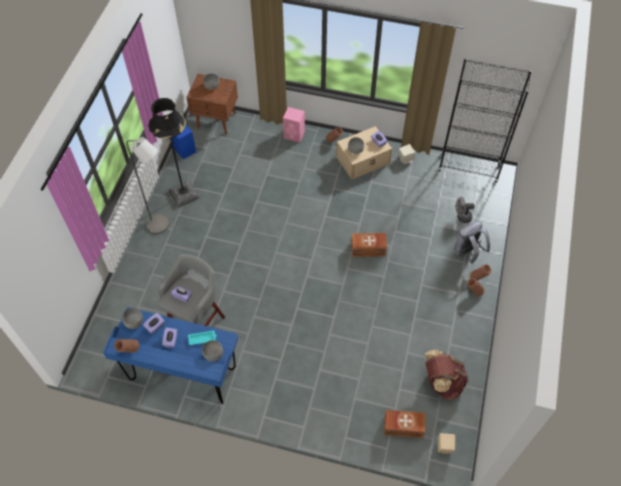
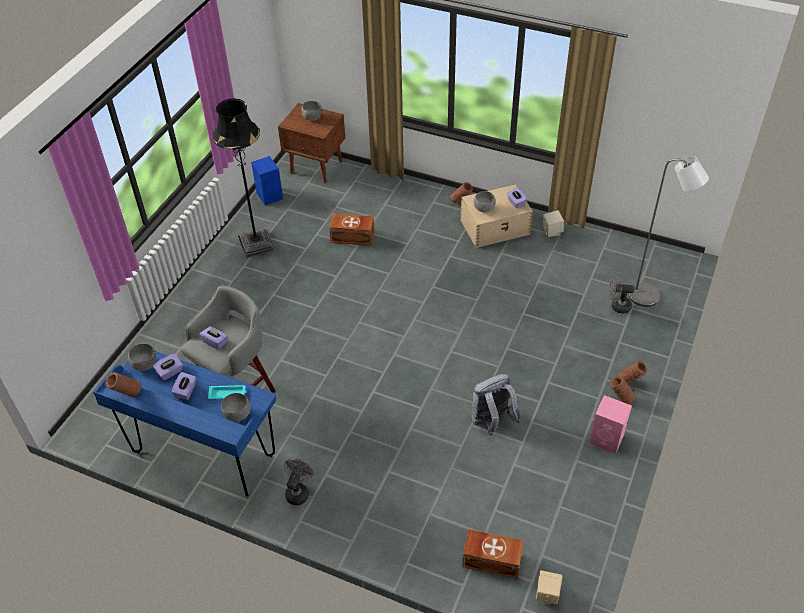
camera: 10 degrees right, 10 degrees down
(162, 226) = (220, 276): grey floor lamp -> grey floor lamp (649, 298)
(258, 394) = (298, 491): none -> grey fan
(294, 135) = (412, 191): pink speaker -> pink speaker (607, 439)
(368, 249) = (483, 331): brown storage box -> brown storage box (353, 237)
(442, 382) = (557, 508): brown backpack -> none
(467, 253) = (618, 350): grey backpack -> grey backpack (492, 422)
(469, 168) = (636, 249): black bookcase -> none

